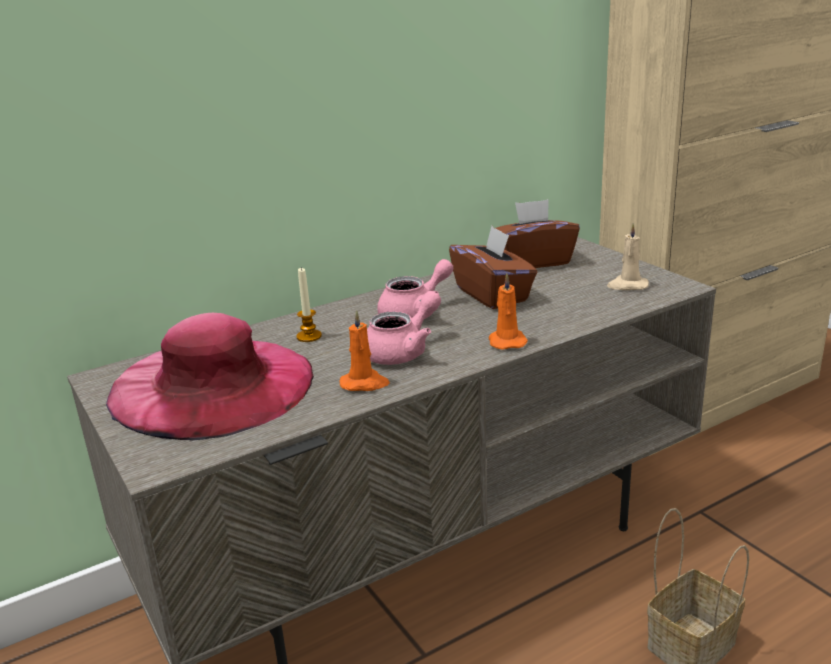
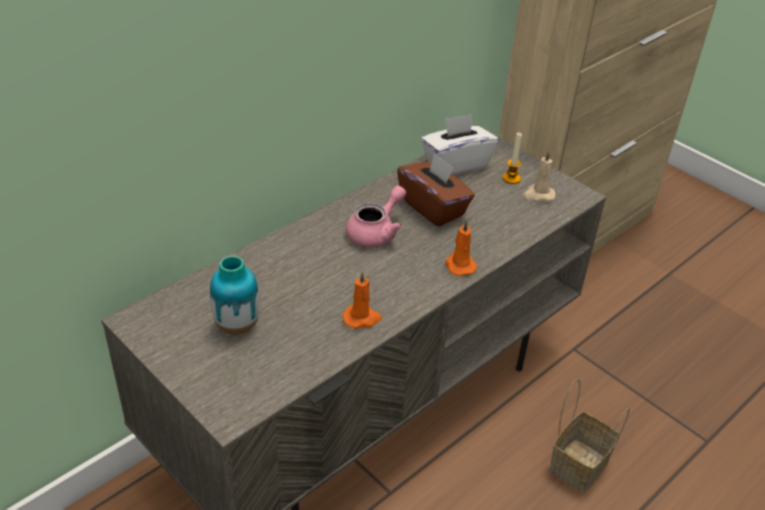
camera: 15 degrees left, 15 degrees up
(212, 385) = (237, 326): pink hat -> vase
(309, 336) = (296, 264): candle -> candle (511, 178)
(403, 351) = (380, 280): pink teapot -> none
(533, 261) = (456, 164): brown tissue box -> white tissue box

